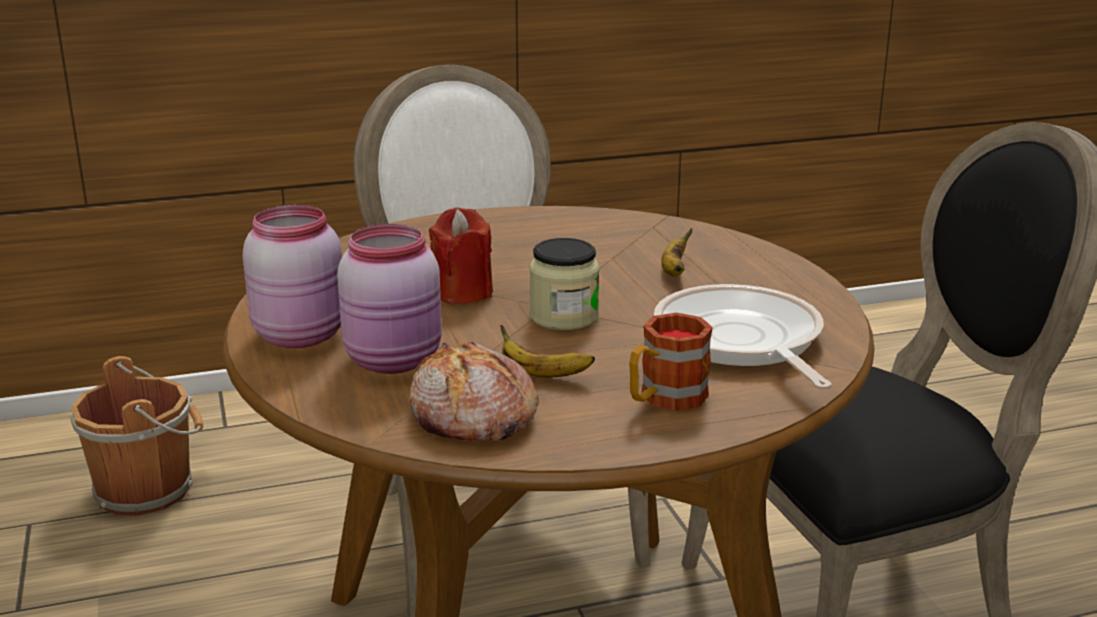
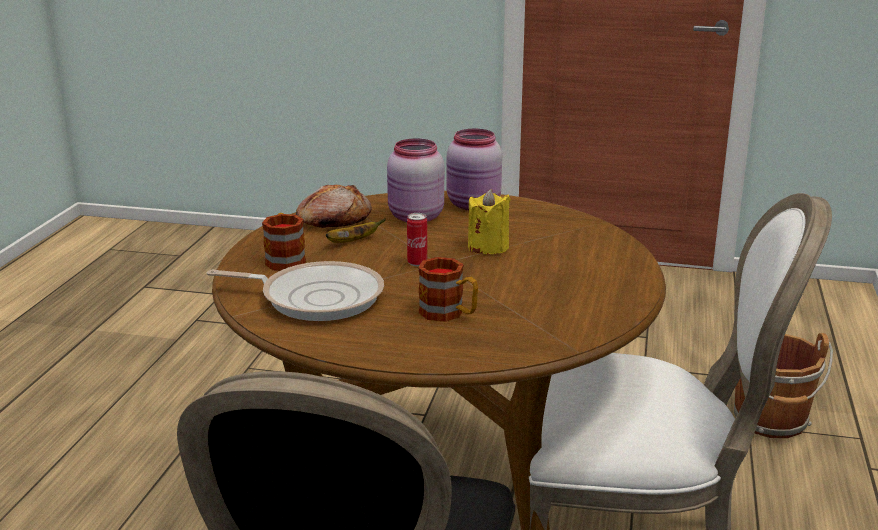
camera: 120 degrees right, 0 degrees up
(463, 293) = (488, 247): red candle -> yellow candle
(564, 317) = (417, 263): jar -> can
(674, 271) = (449, 314): banana -> mug

